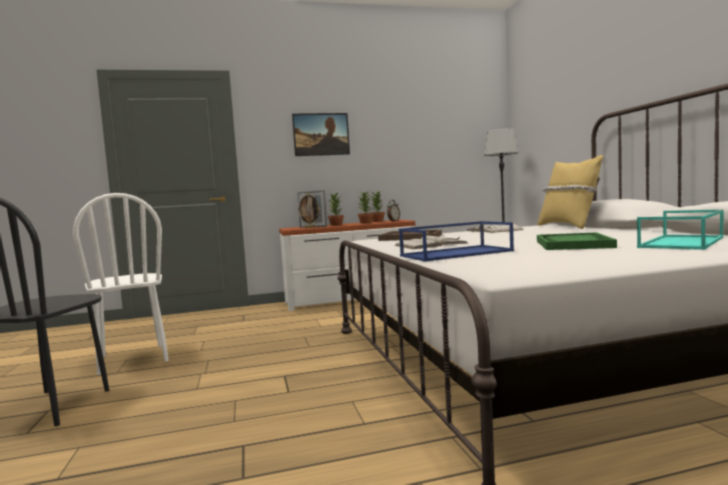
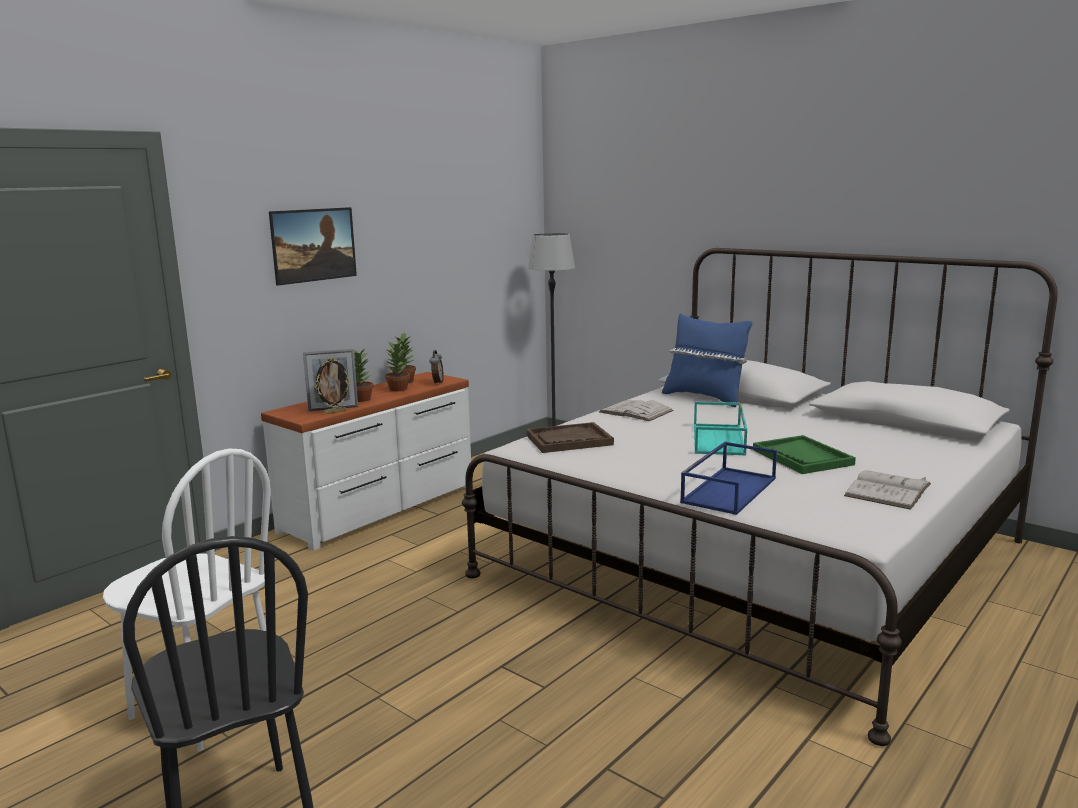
camera: 35 degrees left, 10 degrees up
(430, 244) = (645, 464): white book -> white book (888, 490)
(568, 226) = (704, 397): yellow pillow -> blue pillow
(683, 242) = (888, 449): turquoise tray -> turquoise tray (719, 440)

